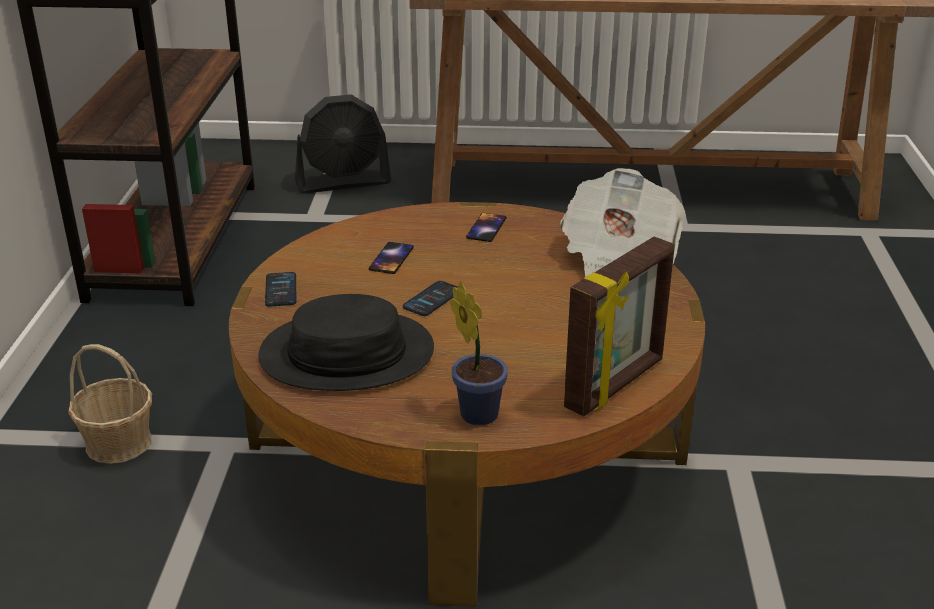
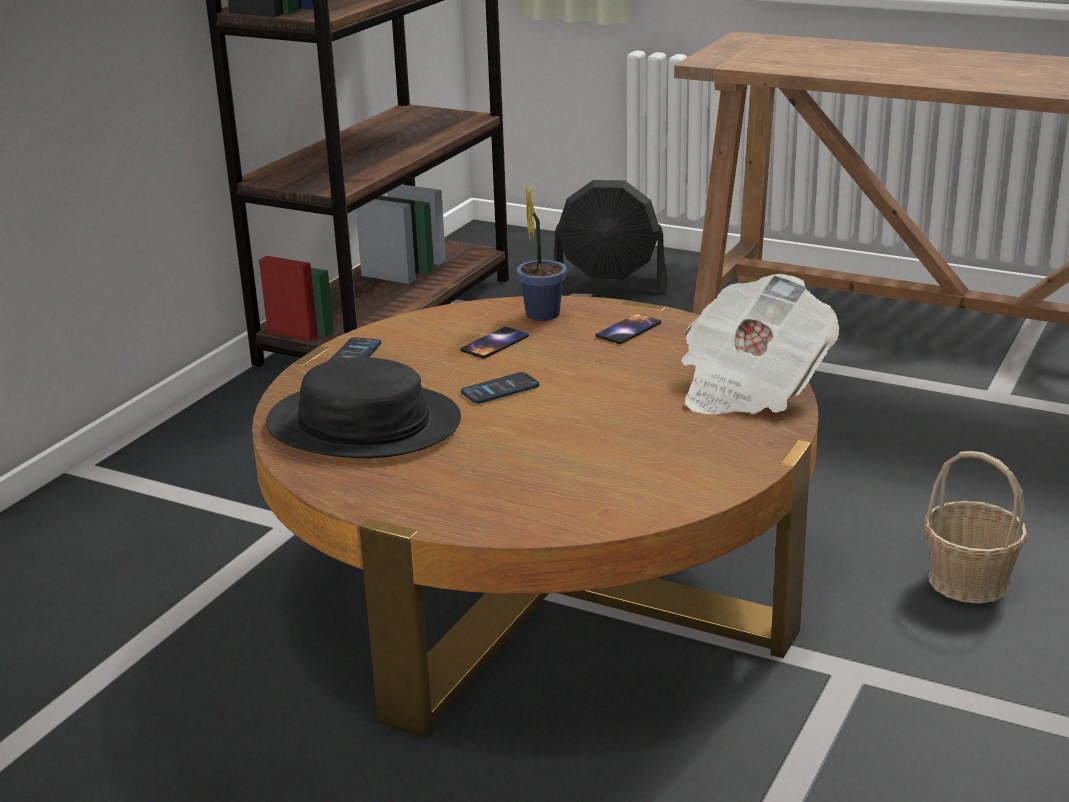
camera: 25 degrees right, 5 degrees down
(118, 442) = (193, 501): basket -> basket (968, 580)
(476, 411) = (443, 502): potted plant -> potted plant (542, 312)
(616, 385) = (621, 507): picture frame -> none

